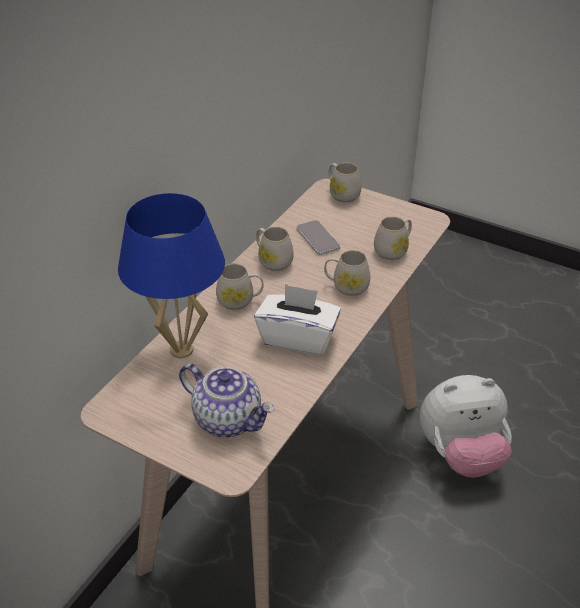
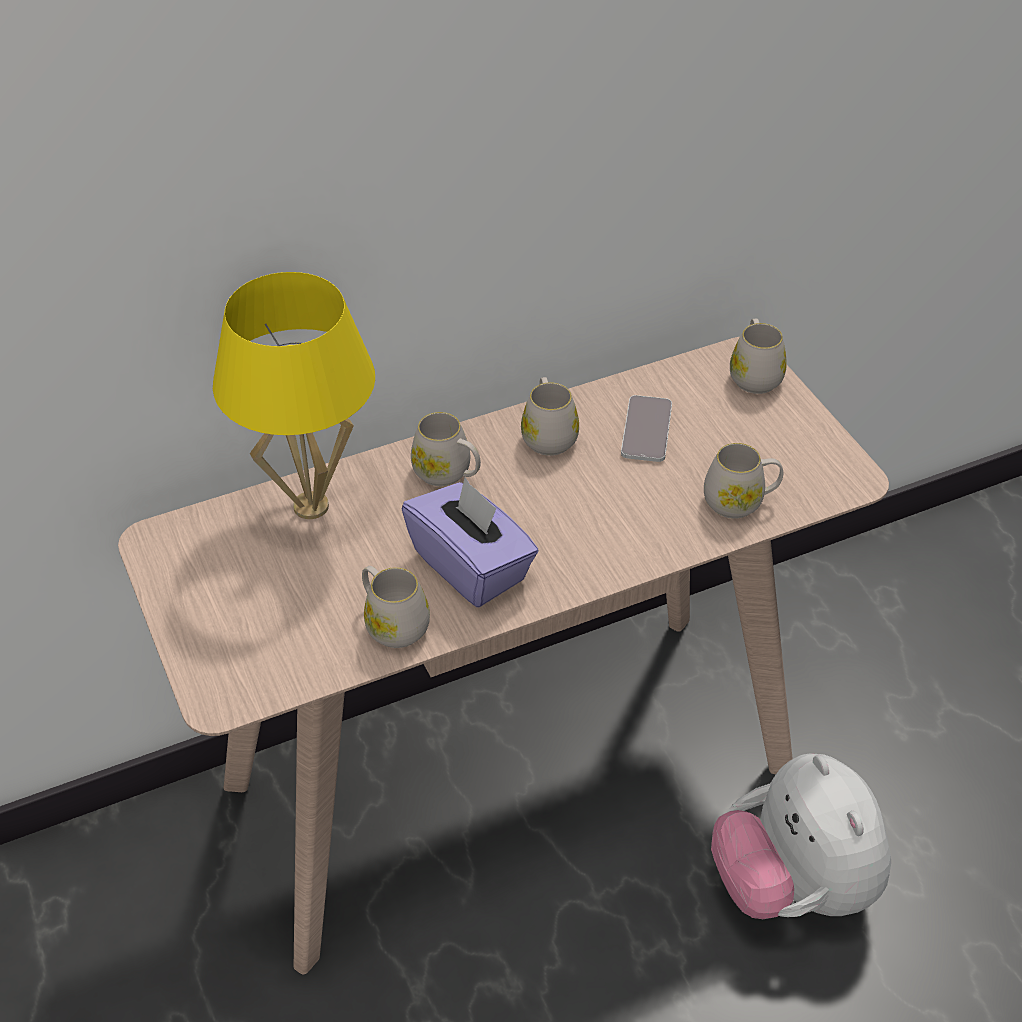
camera: 35 degrees right, 5 degrees up
(182, 350) = (312, 506): blue table lamp -> yellow table lamp
(229, 419) = (279, 630): teapot -> none
(298, 338) = (471, 566): white tissue box -> purple tissue box
(346, 286) = (612, 524): white mug -> white mug (392, 624)
(461, 454) = (793, 886): plush toy -> plush toy turned 45 degrees clockwise

